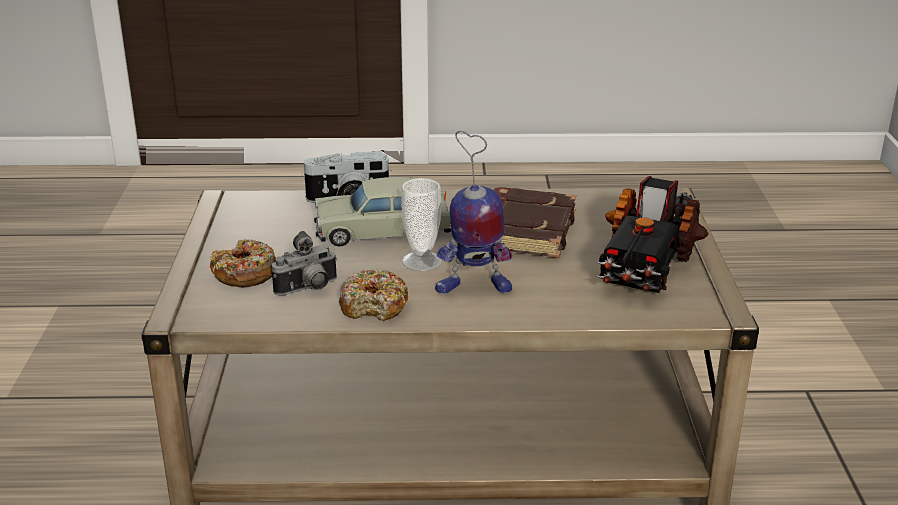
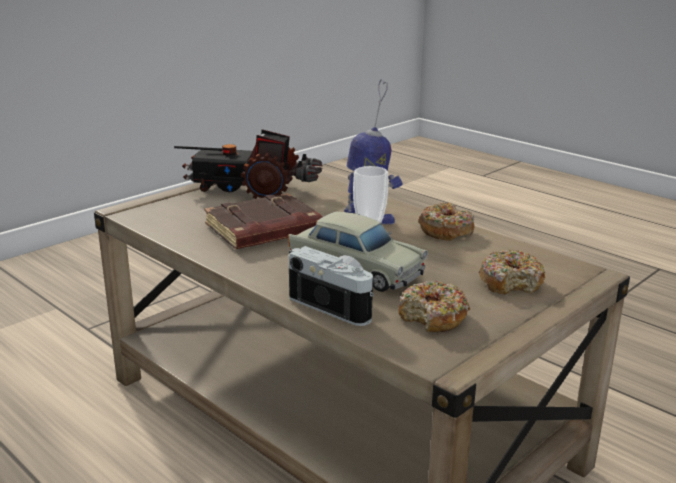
camera: 135 degrees left, 5 degrees down
(271, 222) = (433, 317): none -> donut
(308, 289) = (475, 255): camera -> none
(644, 264) = (251, 190): toy truck -> toy truck turned 150 degrees counterclockwise

